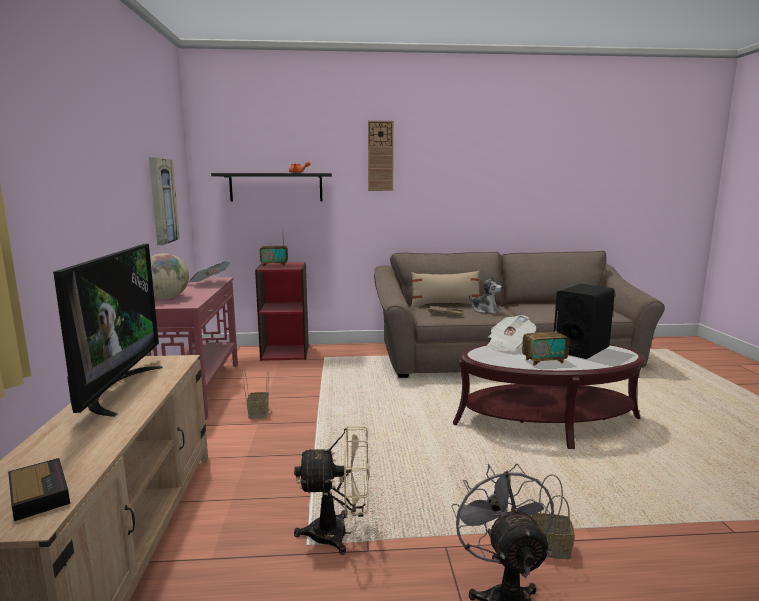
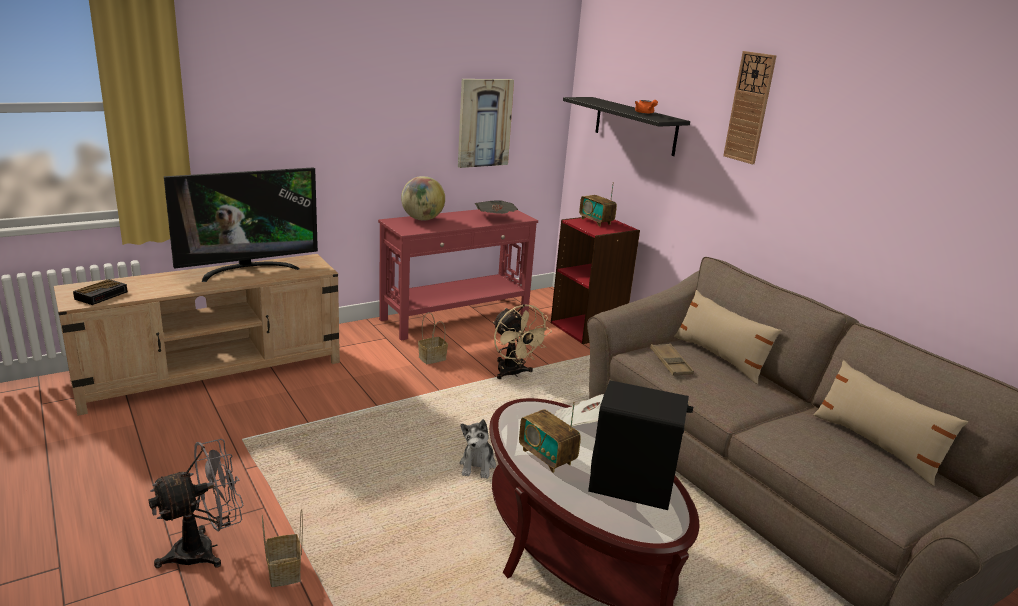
camera: 60 degrees right, 10 degrees up
(339, 534) = (261, 450): beige fan -> beige fan (513, 374)
(485, 310) = (730, 389): plush toy -> plush toy (477, 465)
(552, 303) = (876, 445): none -> beige pillow

